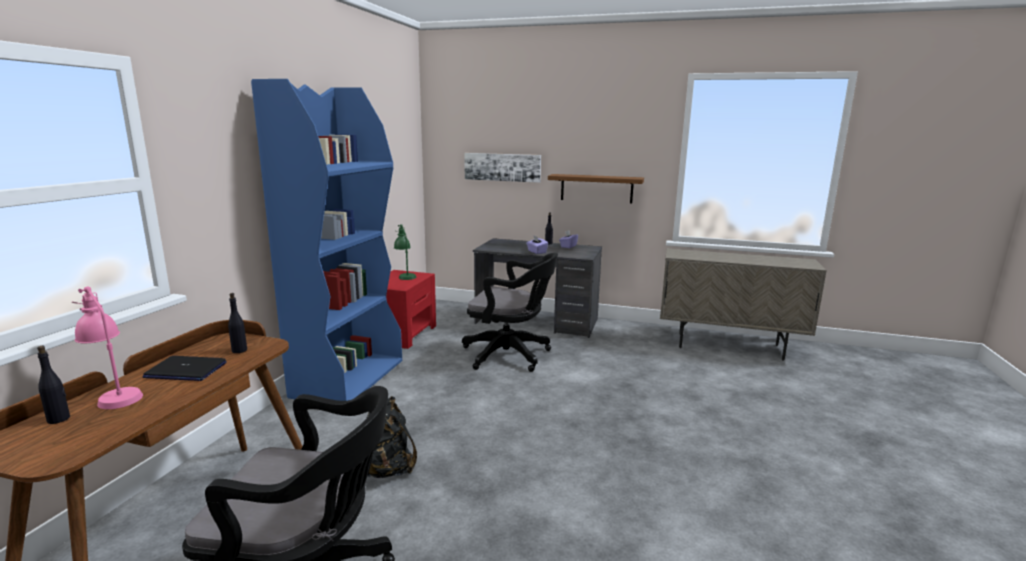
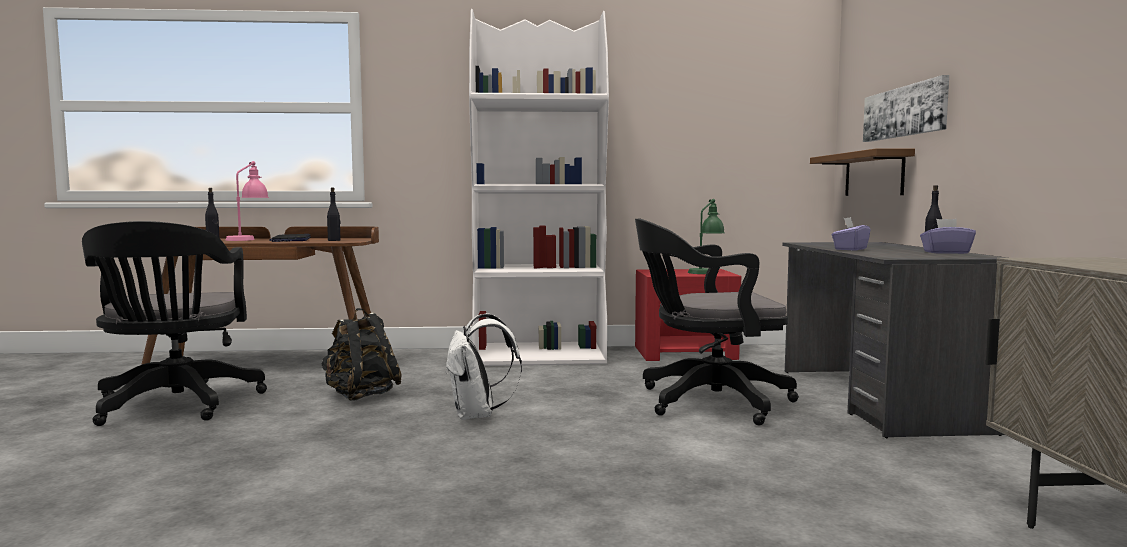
camera: 70 degrees right, 10 degrees down
(349, 378) = (540, 356): blue bookcase -> white bookcase
(482, 425) = (477, 415): none -> white backpack
(511, 355) = (707, 402): black office chair -> black office chair turned 90 degrees clockwise
(596, 188) = (1025, 125): brown shelf -> brown shelf (873, 174)

